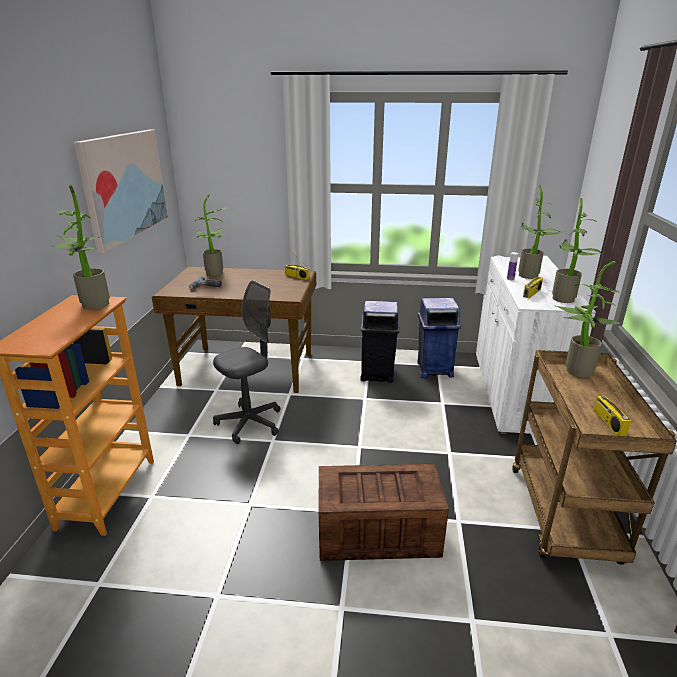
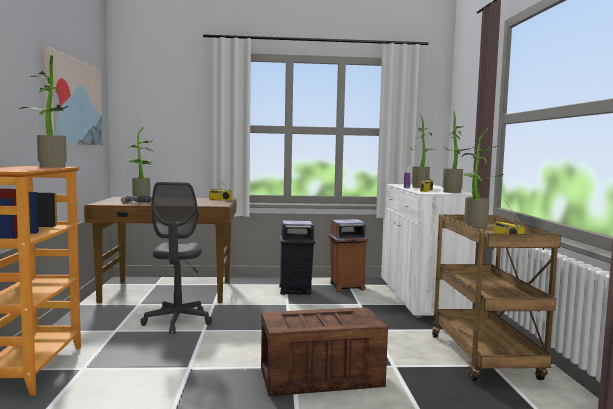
camera: 10 degrees left, 20 degrees down
(249, 423) = (177, 321): grey office chair -> grey office chair turned 135 degrees clockwise
(434, 369) = (346, 287): blue trash can -> brown trash can

